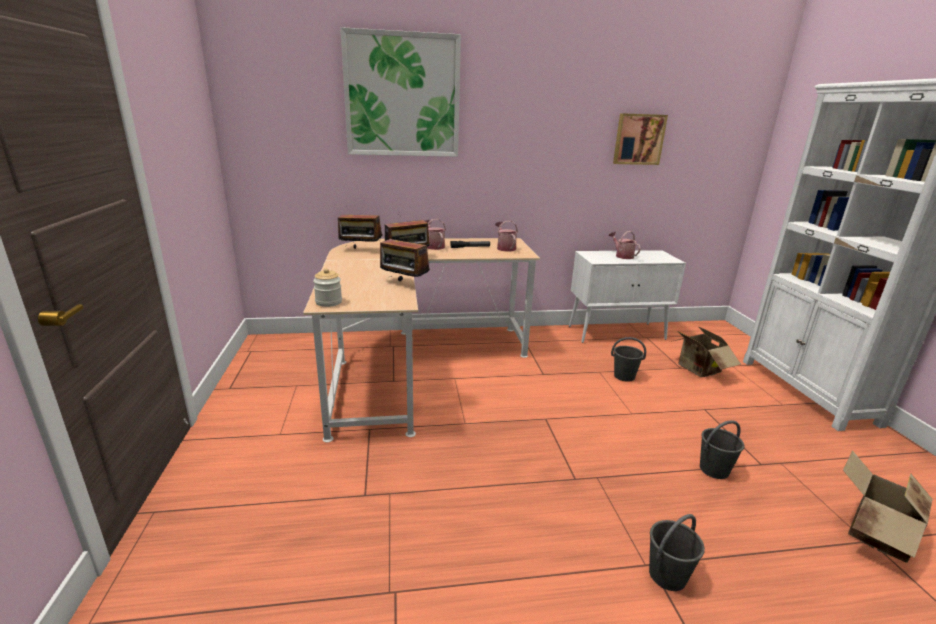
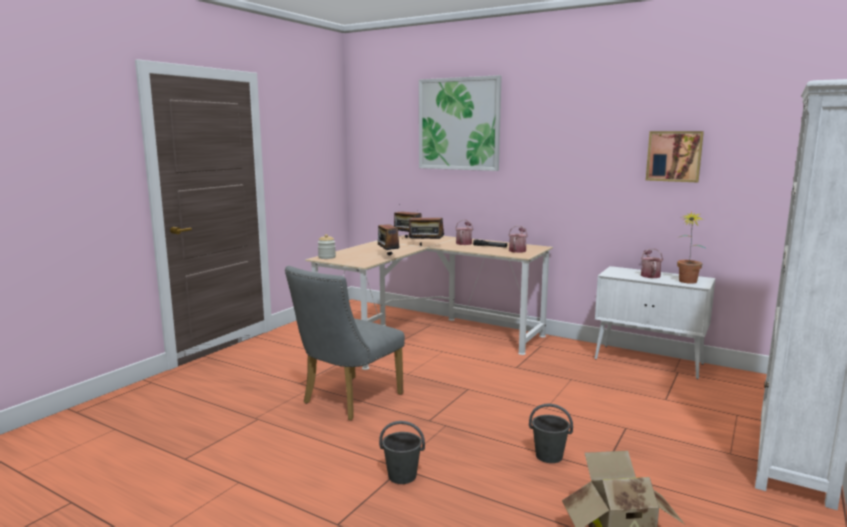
camera: 40 degrees right, 10 degrees down
(460, 494) = (347, 401): none -> grey chair
(624, 376) = (590, 388): grey bucket -> none
(659, 259) = (686, 282): none -> potted plant
(697, 370) = (682, 406): cardboard box -> none

